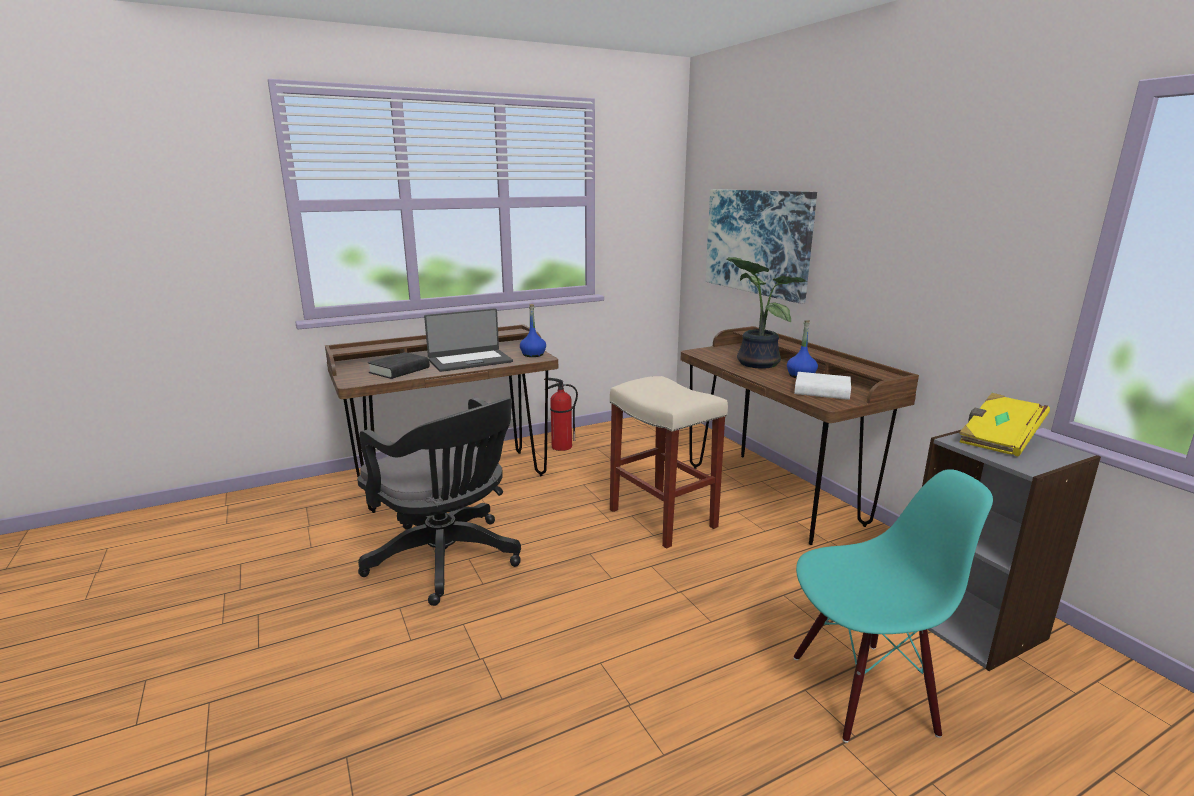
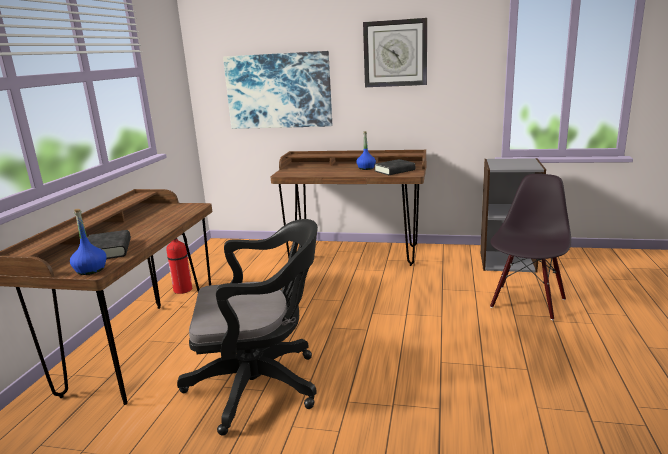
camera: 50 degrees left, 0 degrees up
(470, 361) = (148, 225): laptop -> none
(533, 354) = (184, 207): blue bottle -> blue bottle (91, 270)
(661, 518) = (328, 291): beige stool -> none
(755, 363) = (328, 170): potted plant -> none
(822, 391) = (394, 171): white book -> black book
(862, 691) = (526, 302): turquoise chair -> black chair
(902, 205) = (395, 53): none -> wall clock
(998, 440) = (504, 163): yellow book -> none

